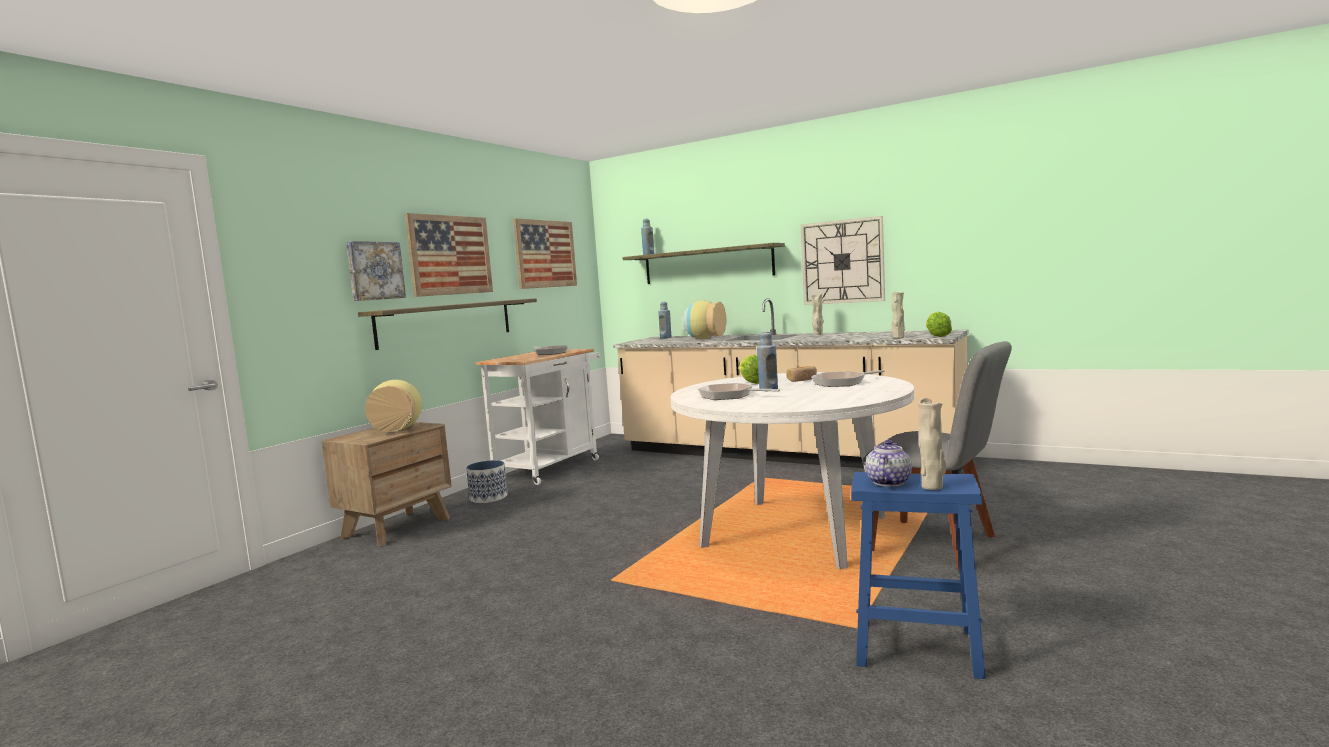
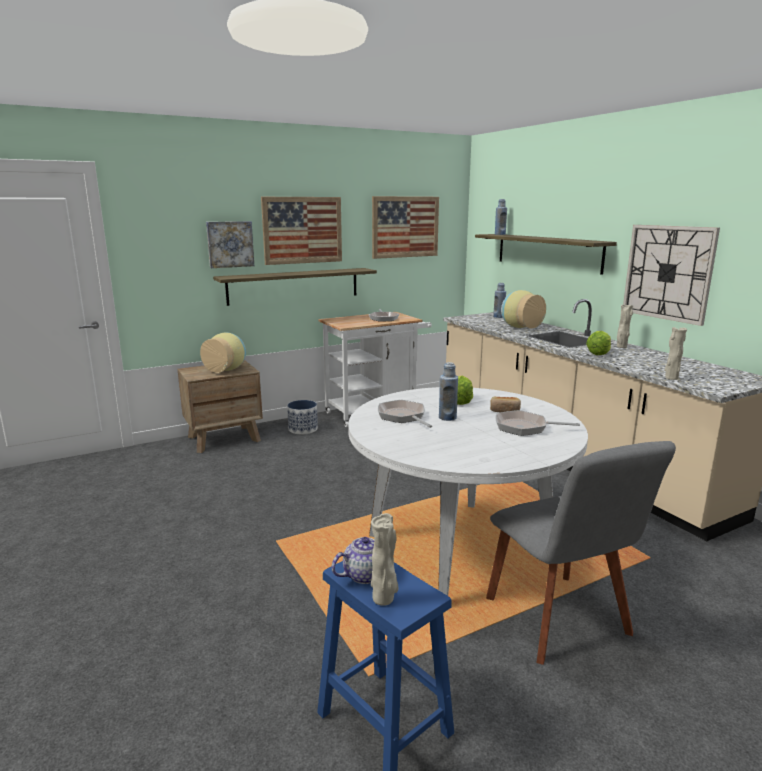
camera: 30 degrees right, 10 degrees up
(937, 336) = (715, 387): lettuce -> lettuce (599, 353)

